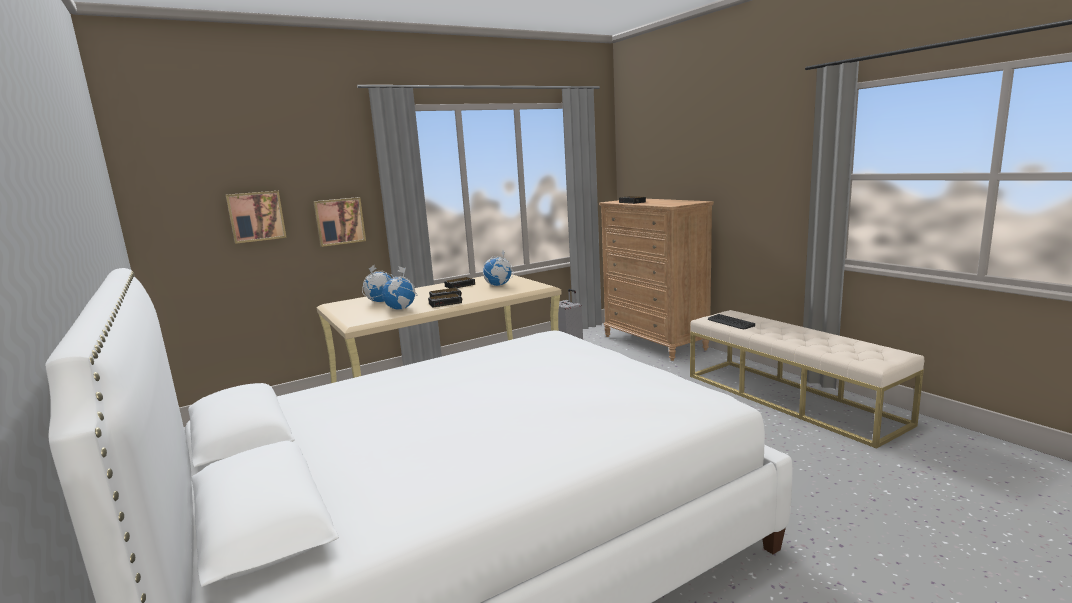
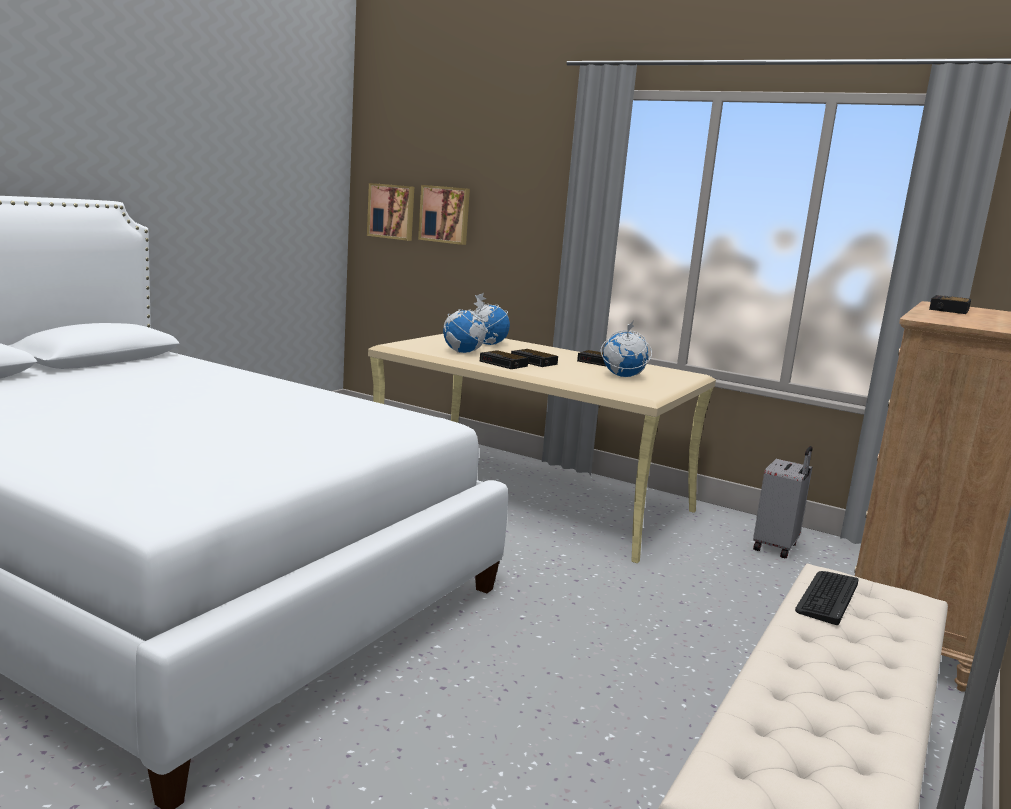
camera: 60 degrees right, 0 degrees up
(339, 221) = (522, 239): picture -> picture (392, 211)

